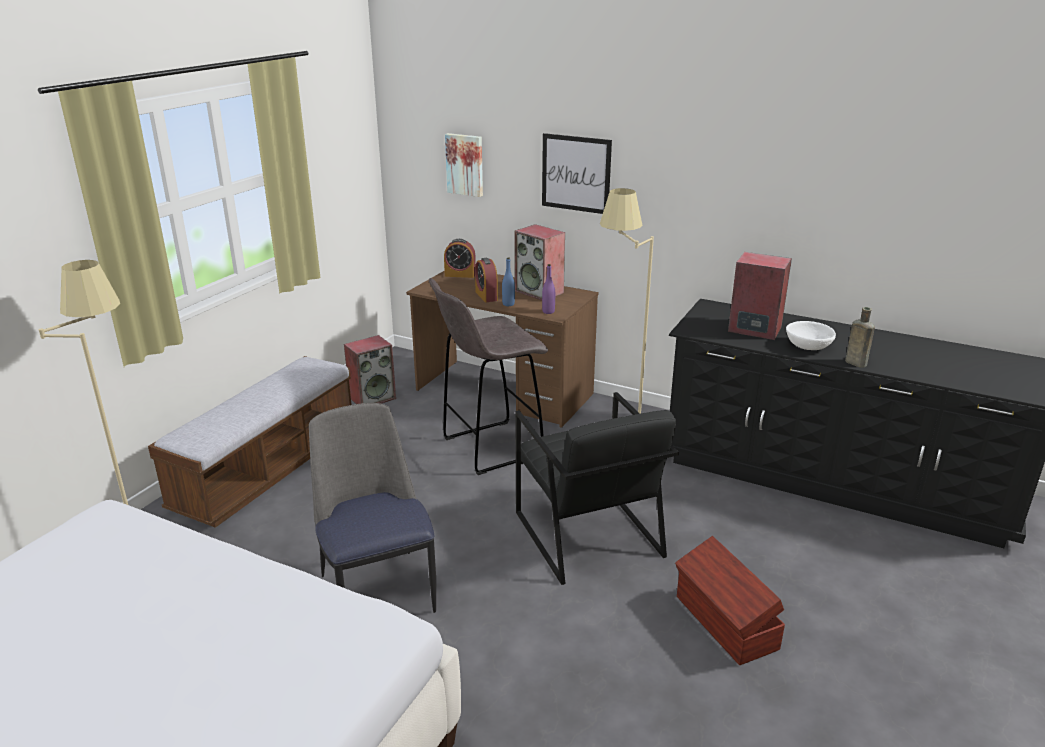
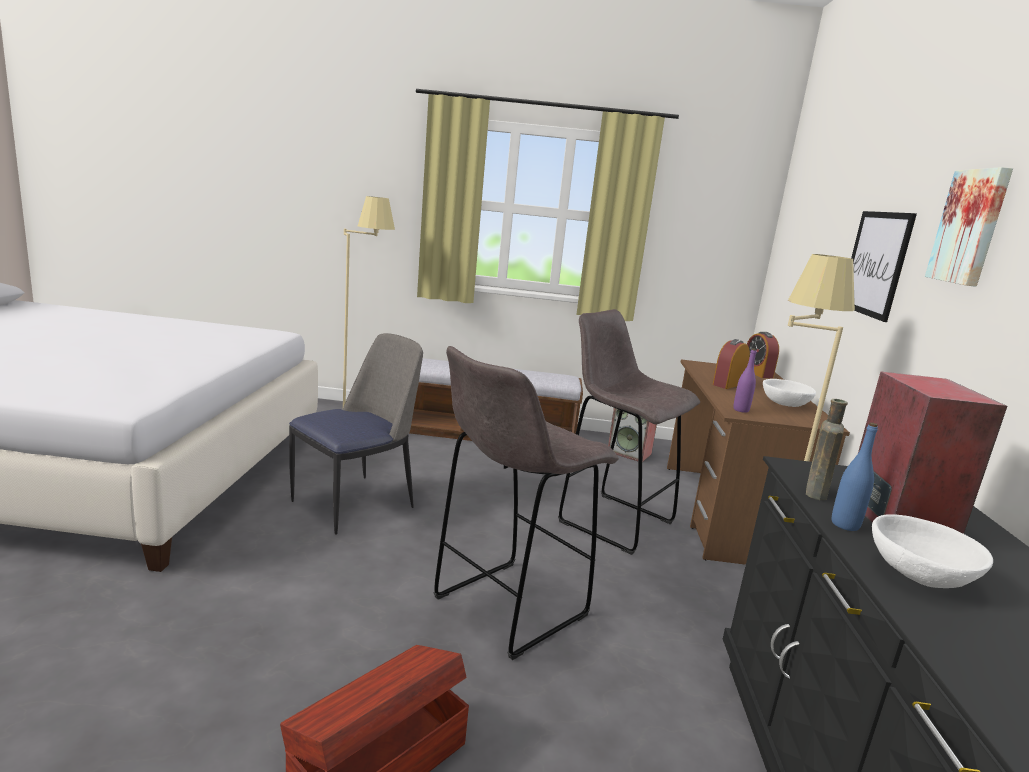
camera: 65 degrees right, 10 degrees down
(465, 164) = (808, 255): picture -> picture (971, 227)
(508, 304) = (726, 393): blue bottle -> blue bottle (845, 525)
(540, 292) = (785, 404): speaker -> white bowl
(587, 534) = (506, 608): black armchair -> grey stool
(854, 362) = (940, 637): brown bottle -> brown bottle (816, 492)

